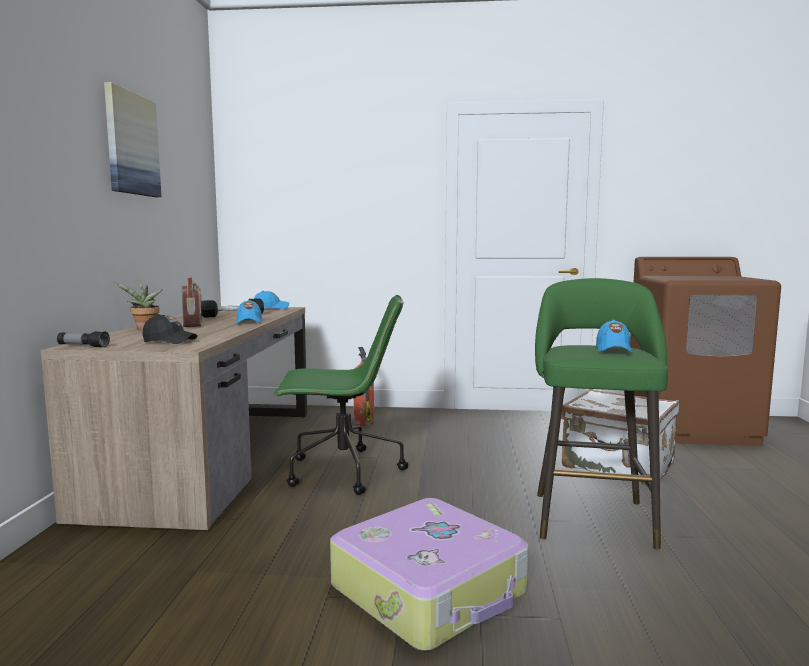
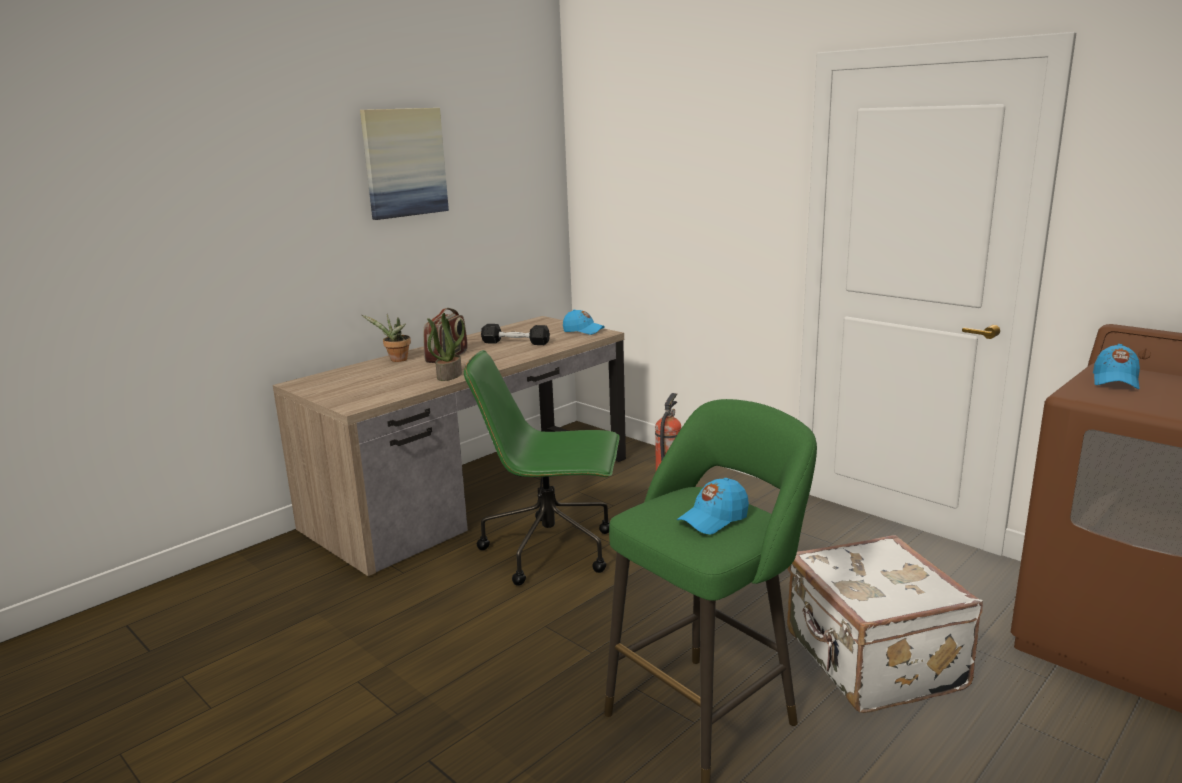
camera: 40 degrees right, 10 degrees up
(83, 346) = (302, 385): flashlight -> none
(169, 341) = (367, 390): black cap -> none
(227, 329) = (449, 375): none -> potted plant
(249, 322) = (497, 362): blue cap -> blue cap (1115, 381)
(341, 471) = (552, 549): green office chair -> green office chair turned 150 degrees clockwise
(430, 590) = (430, 716): suitcase -> none

